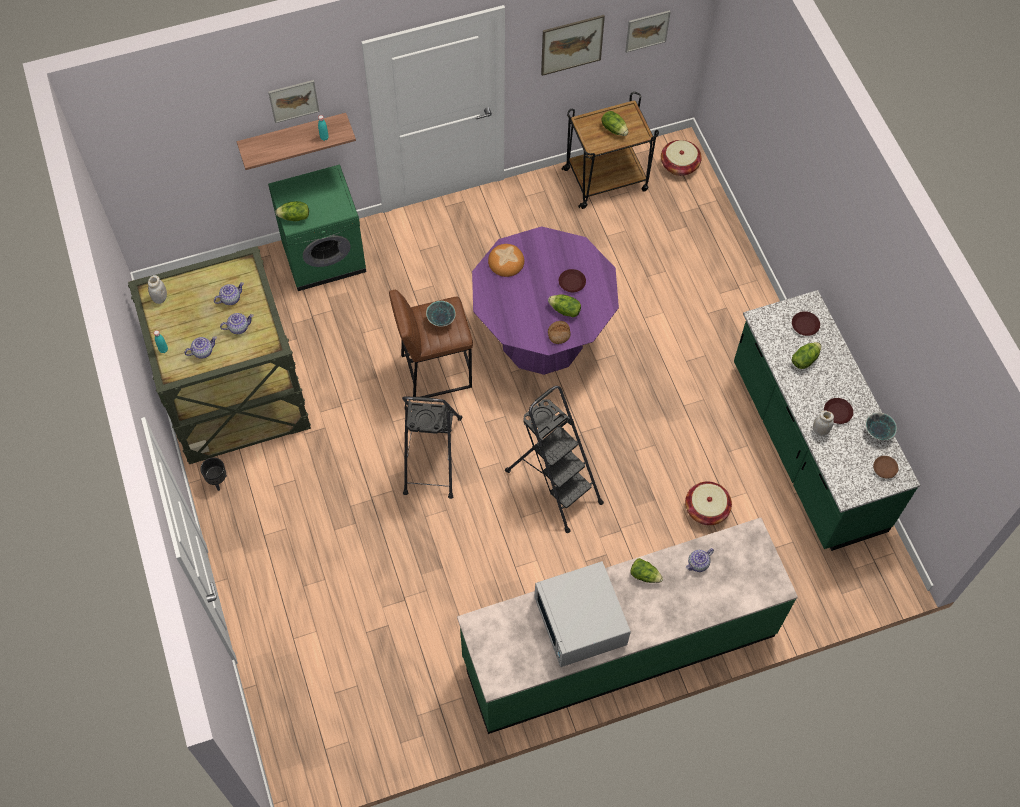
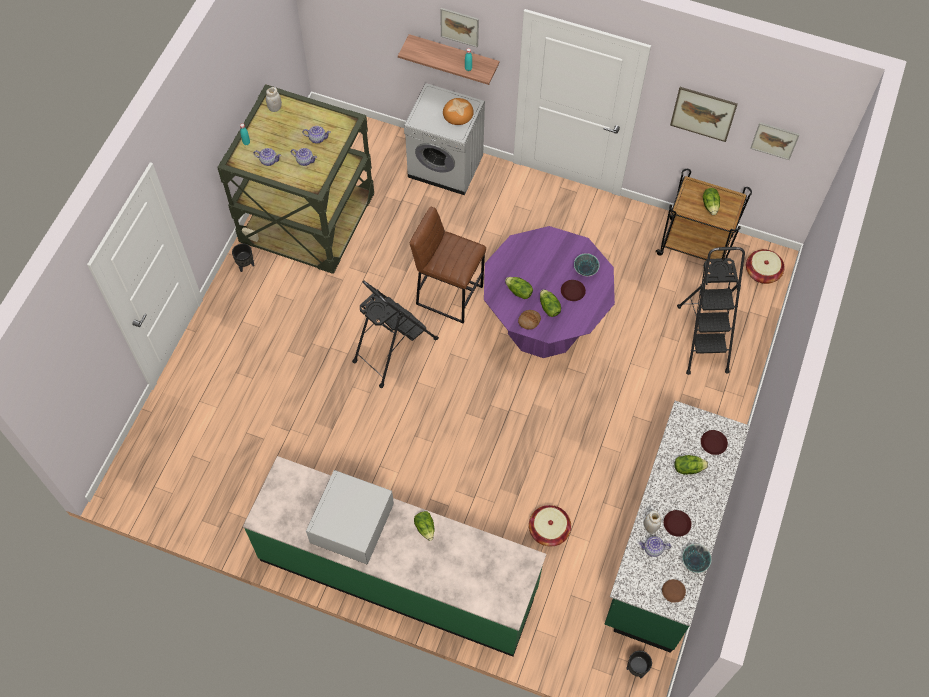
camera: 40 degrees right, 0 degrees up
(294, 217) = (421, 117): lettuce -> lettuce (518, 292)
(325, 259) = (445, 168): green washing machine -> white washing machine
(441, 319) = (457, 253): bowl -> bowl (585, 270)
(505, 261) = (539, 245): bread -> bread (458, 113)
(553, 485) = (456, 430): step ladder -> step ladder (702, 337)
(698, 564) = (469, 550): teapot -> teapot (652, 549)
(875, 566) = (636, 669): none -> black planter

